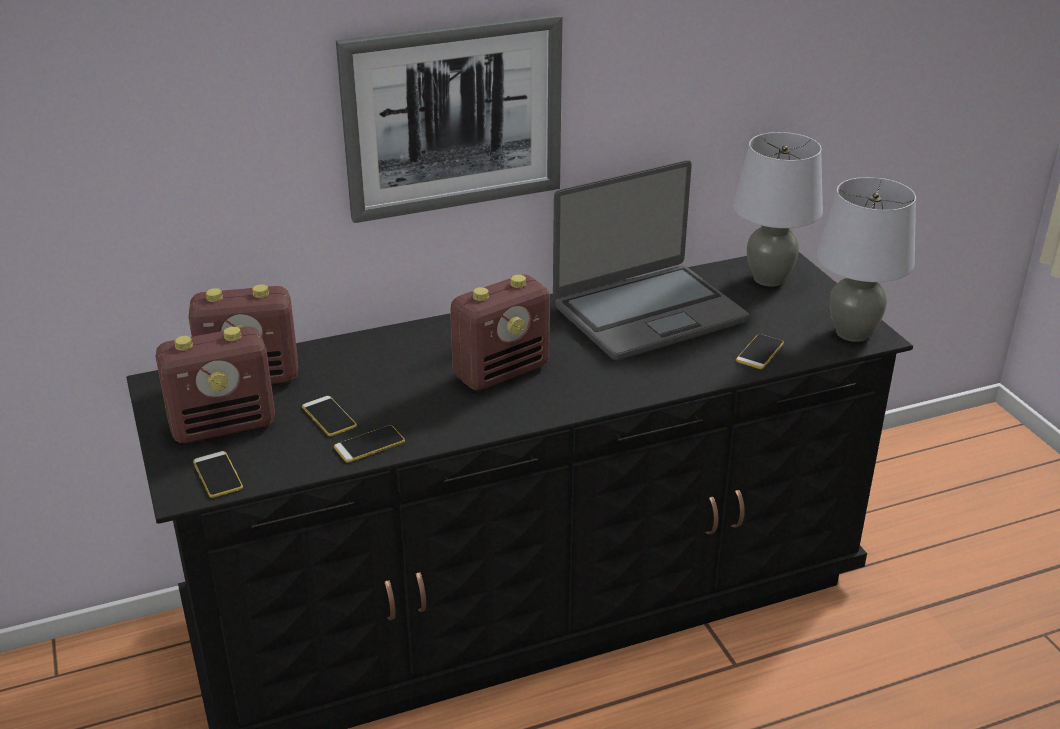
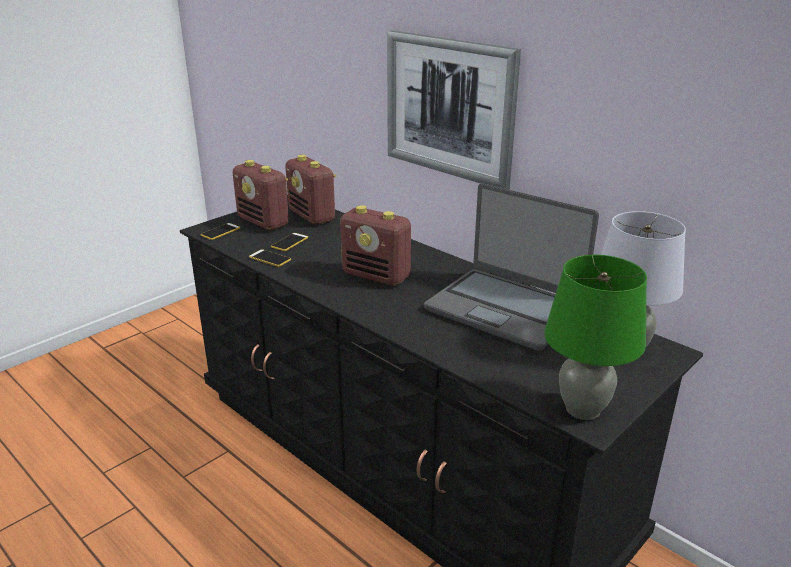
camera: 65 degrees right, 5 degrees down
(760, 352) = (498, 366): phone -> none
(852, 333) = (583, 409): grey table lamp -> green table lamp

